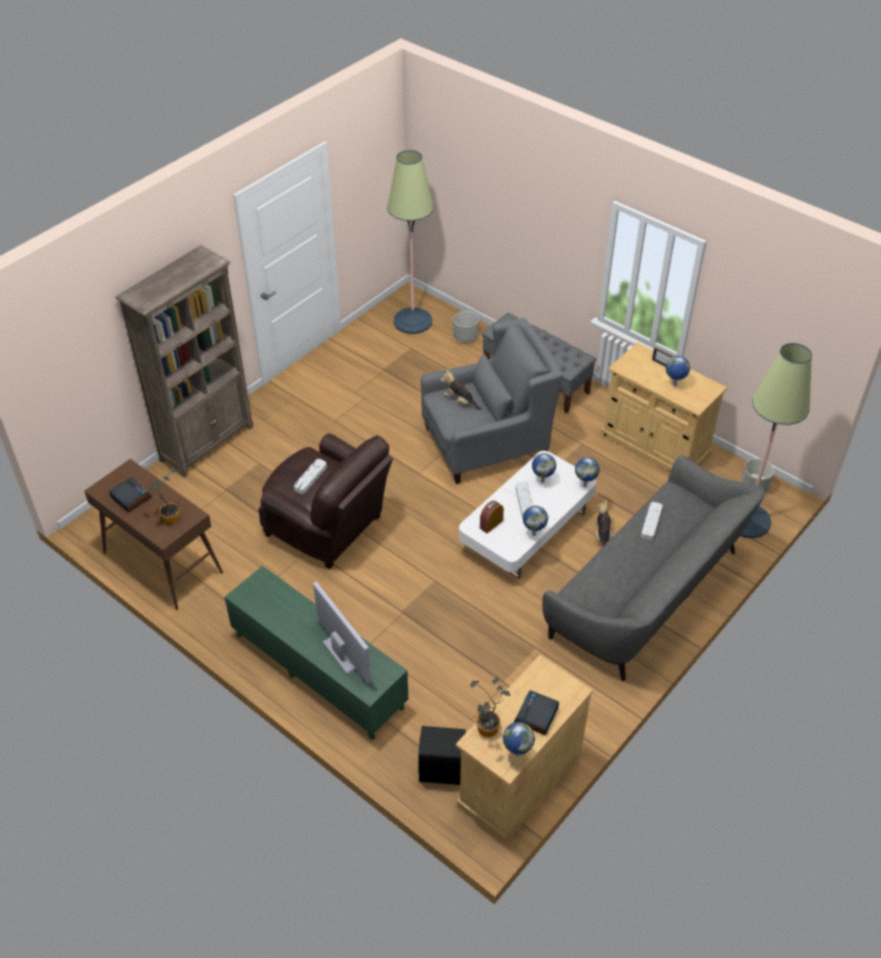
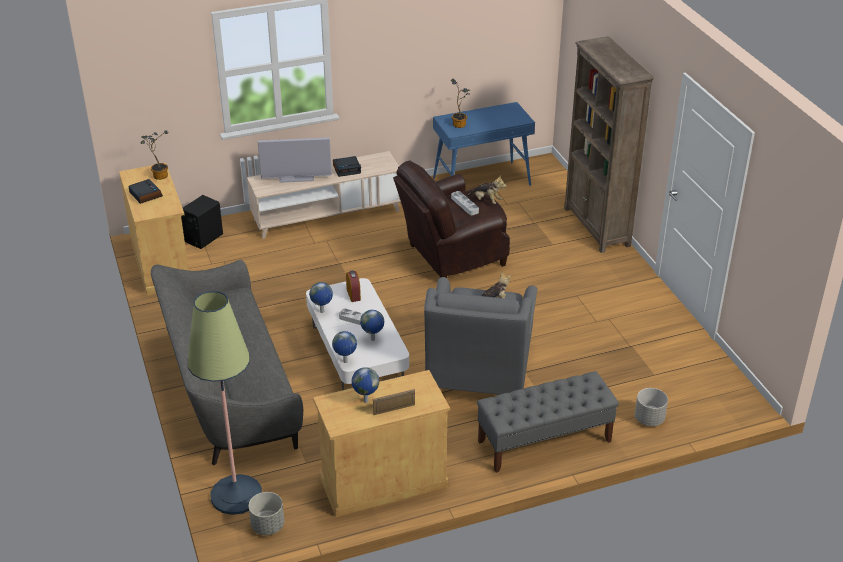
camera: 120 degrees right, 10 degrees down
(130, 497) = (493, 115): alarm clock -> alarm clock (347, 169)
(162, 563) = (482, 181): brown console table -> blue console table
(318, 671) = (327, 216): green tv stand -> beige tv stand
(412, 321) = (700, 392): floor lamp -> none
(517, 753) = (132, 179): globe -> none
(602, 536) = (309, 392): plush toy -> plush toy (486, 201)
(651, 522) = (258, 362): grey tray -> none

